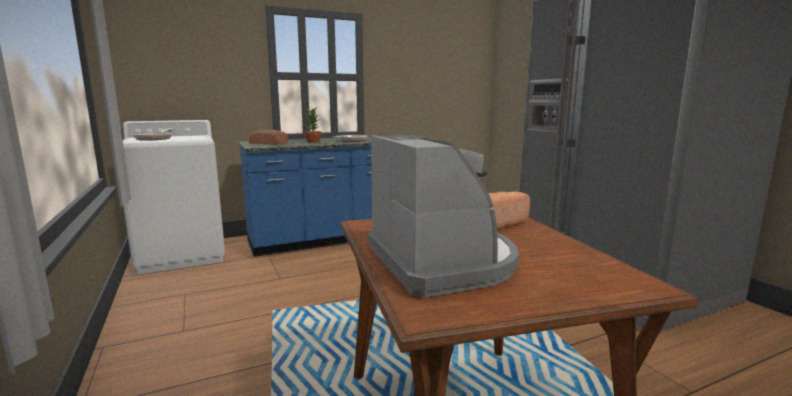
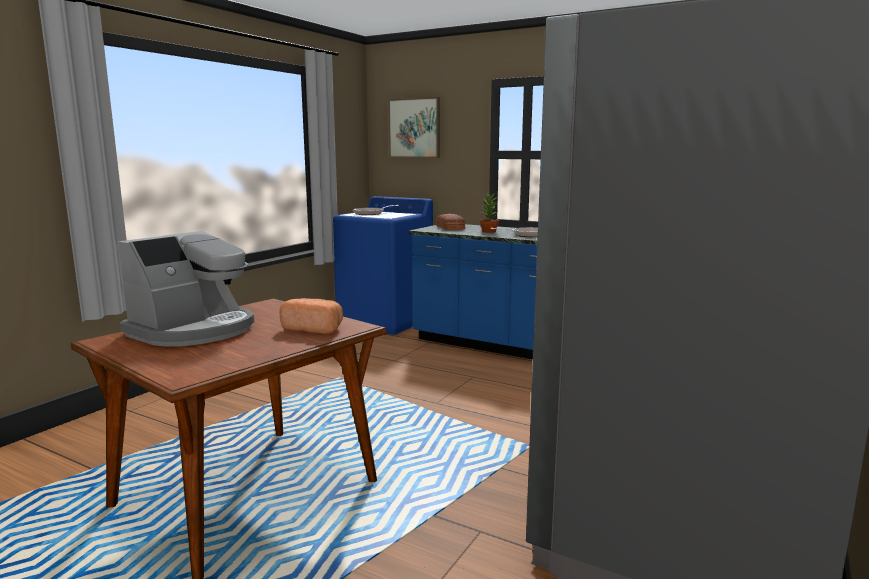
camera: 55 degrees right, 0 degrees up
(176, 45) = (415, 128): none -> picture
(183, 254) = (386, 321): white washing machine -> blue washing machine

